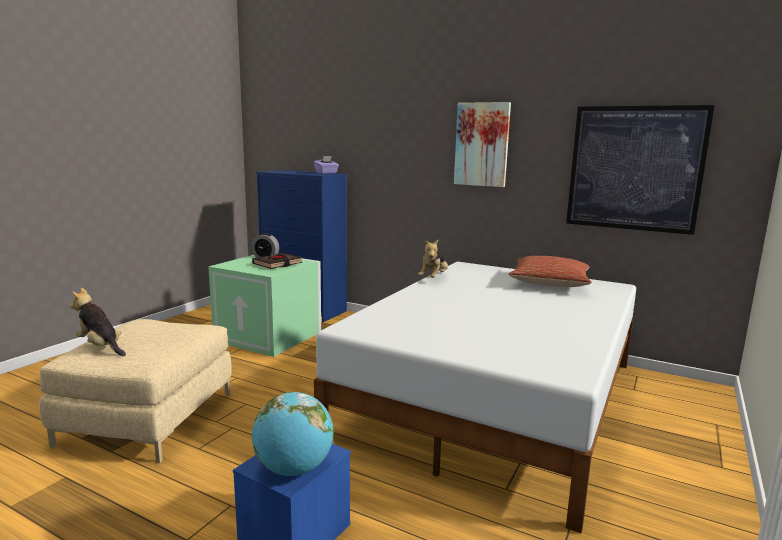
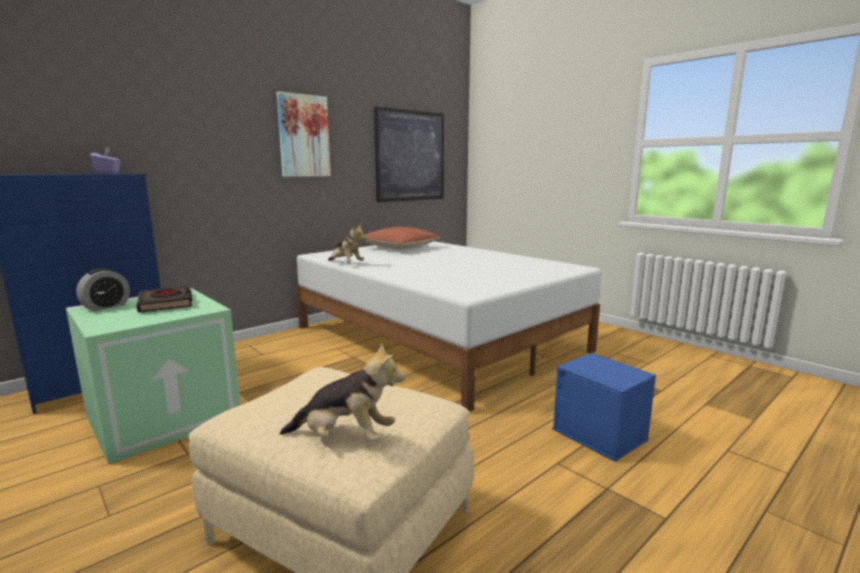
camera: 70 degrees left, 0 degrees up
(101, 347) = (345, 438): plush toy -> plush toy turned 135 degrees counterclockwise
(294, 469) = (620, 370): globe -> none

